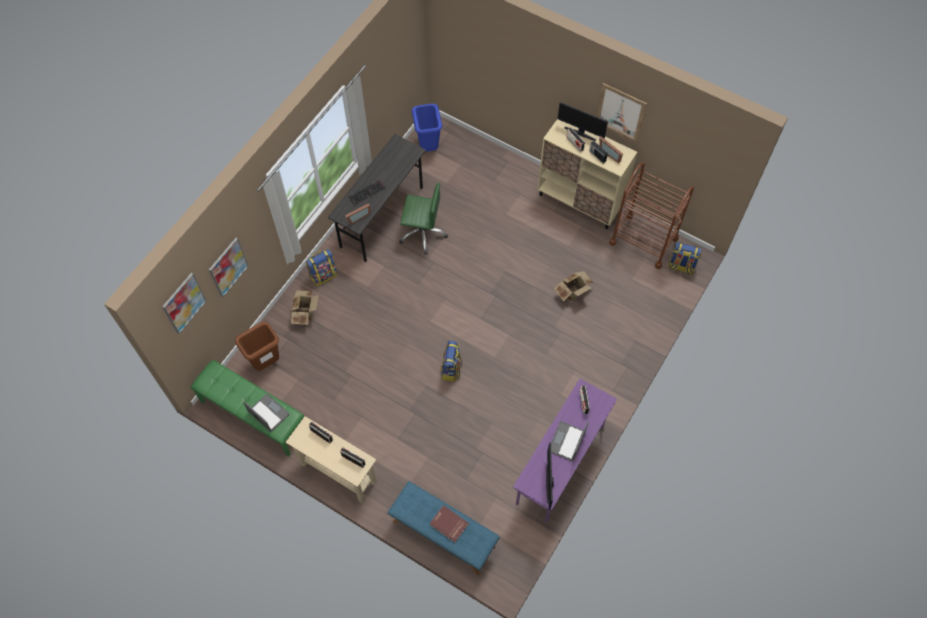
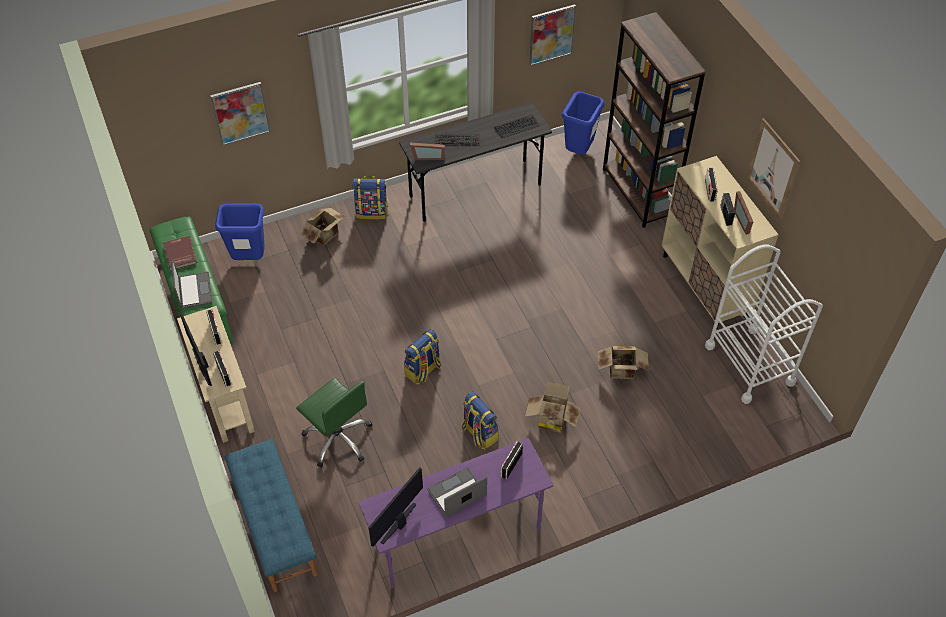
camera: 35 degrees right, 10 degrees down
(184, 303) = (164, 114): picture -> picture (551, 34)
(266, 362) = (250, 259): brown trash can -> blue trash can
(399, 159) = (517, 126): none -> keyboard
(423, 233) = (505, 226): green office chair -> green office chair (338, 438)
(448, 524) = (271, 506): red book -> red book (179, 254)
(490, 157) = (638, 193): none -> brown bookcase
(555, 351) = (551, 418): none -> cardboard box
(580, 133) = (725, 183): monitor -> monitor (203, 365)
(643, 240) = (749, 364): brown cart -> white cart
(681, 266) = (774, 416): backpack -> backpack (479, 433)

